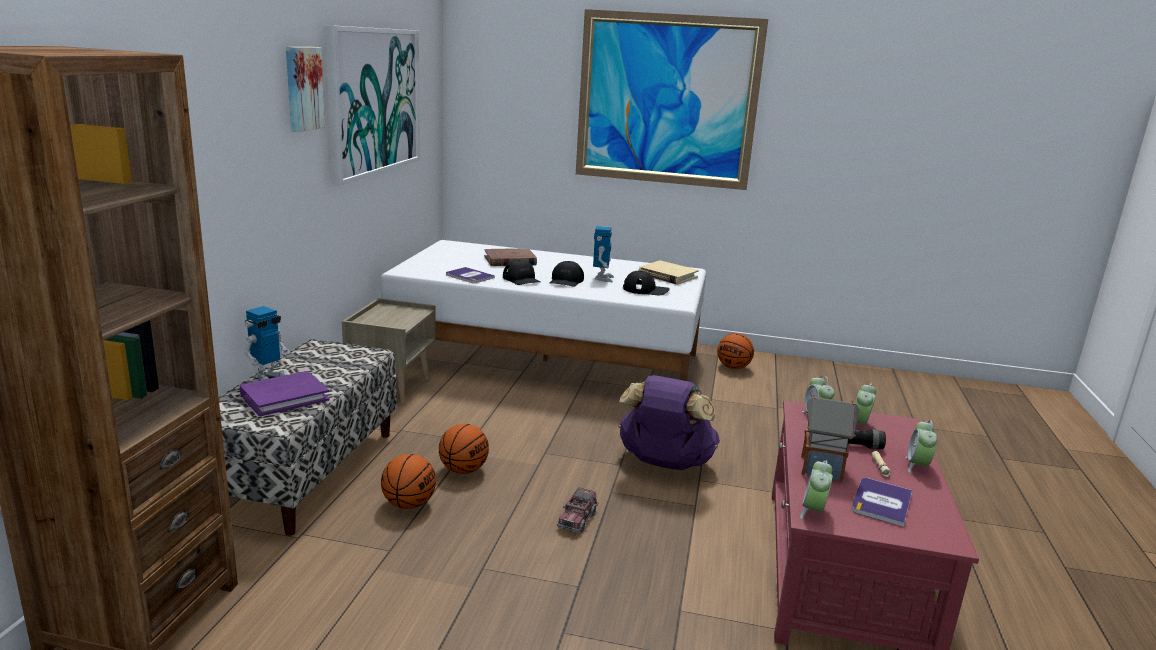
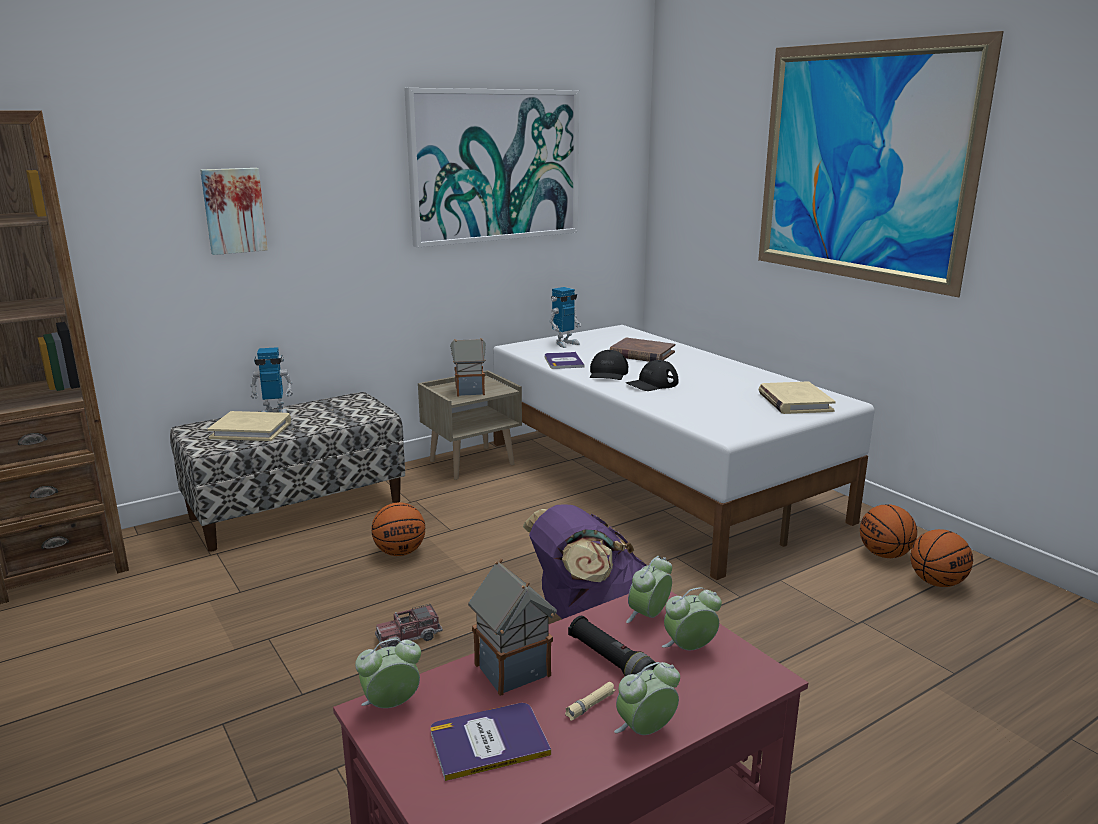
camera: 45 degrees right, 0 degrees up
(284, 397) = (251, 430): purple book -> beige book
(302, 88) = (364, 150): picture -> picture (233, 210)
(395, 319) = (469, 391): none -> toy house
(408, 504) = (314, 562): basketball -> basketball (936, 582)
(602, 278) = (700, 389): toy robot -> toy robot (565, 344)
(646, 290) = (724, 411): black cap -> none

